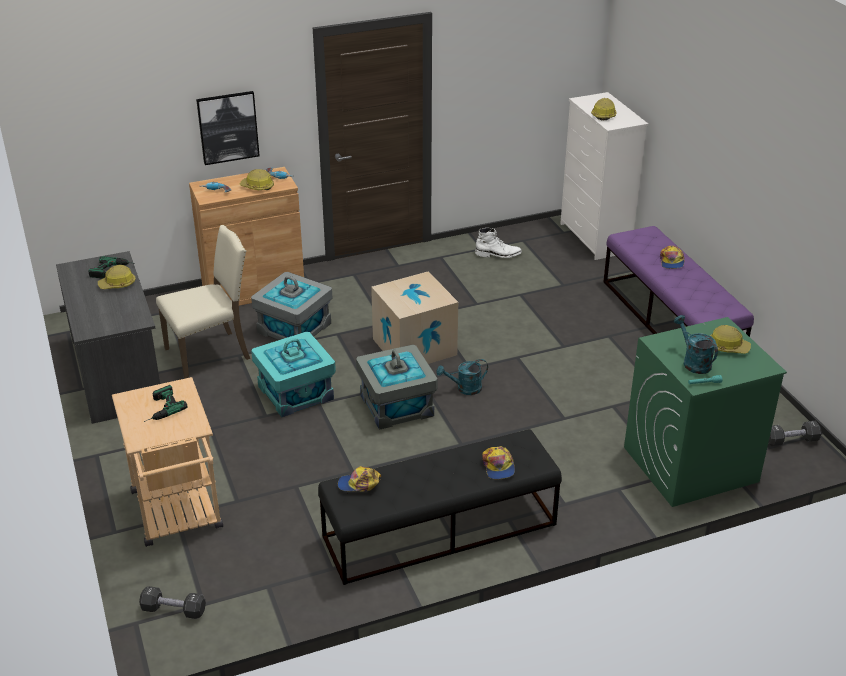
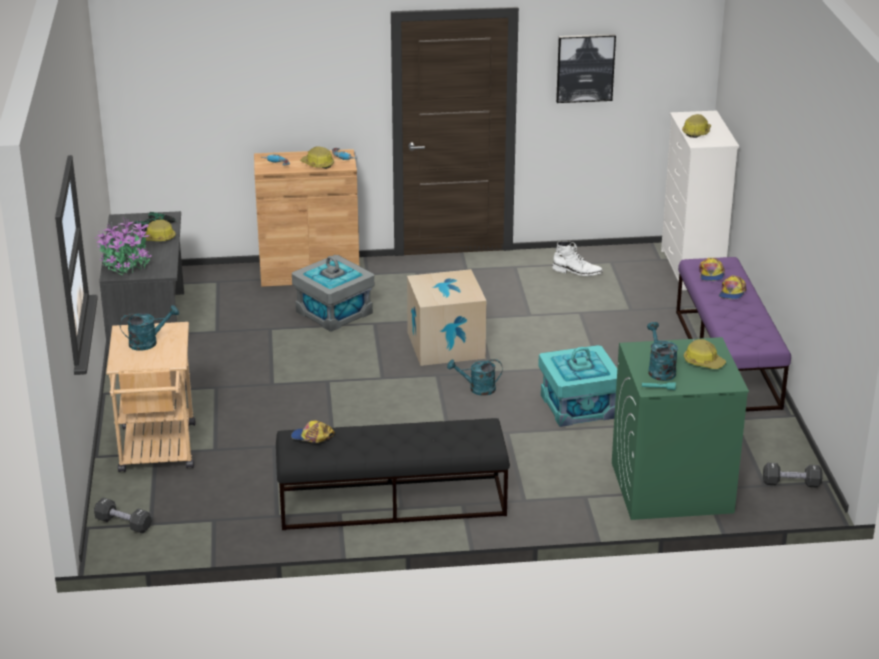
camera: 15 degrees right, 5 degrees down
(95, 318) = (126, 264): none -> potted plant
(159, 409) = (148, 342): power drill -> turquoise watering can
(210, 354) = (242, 324): beige chair -> none
(228, 127) = (297, 102): picture -> picture (585, 67)
(295, 392) = (309, 368): turquoise storage box -> turquoise storage box (578, 406)
(397, 405) = (403, 394): grey storage box -> none
(498, 466) = (449, 443): cap -> cap (711, 274)

